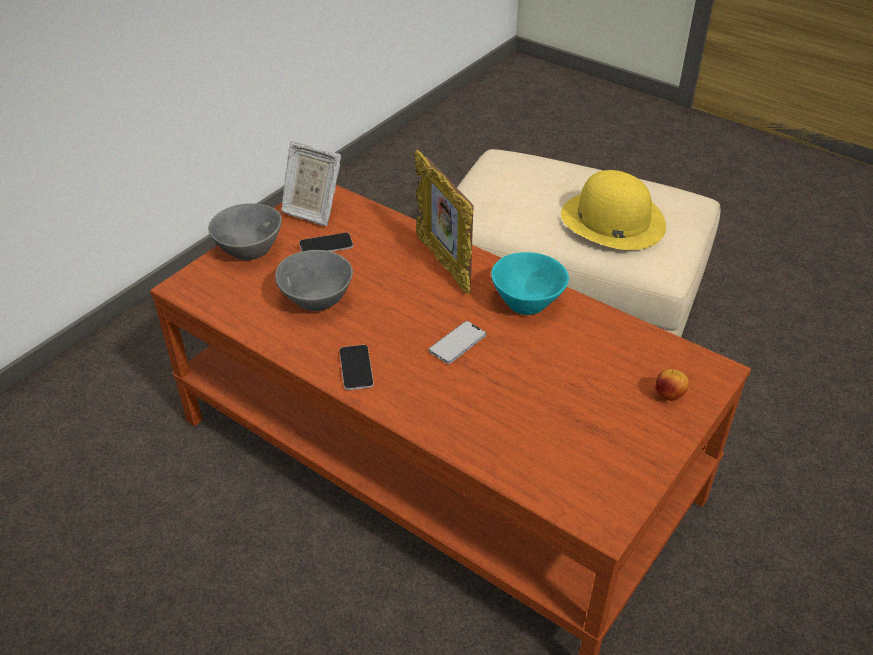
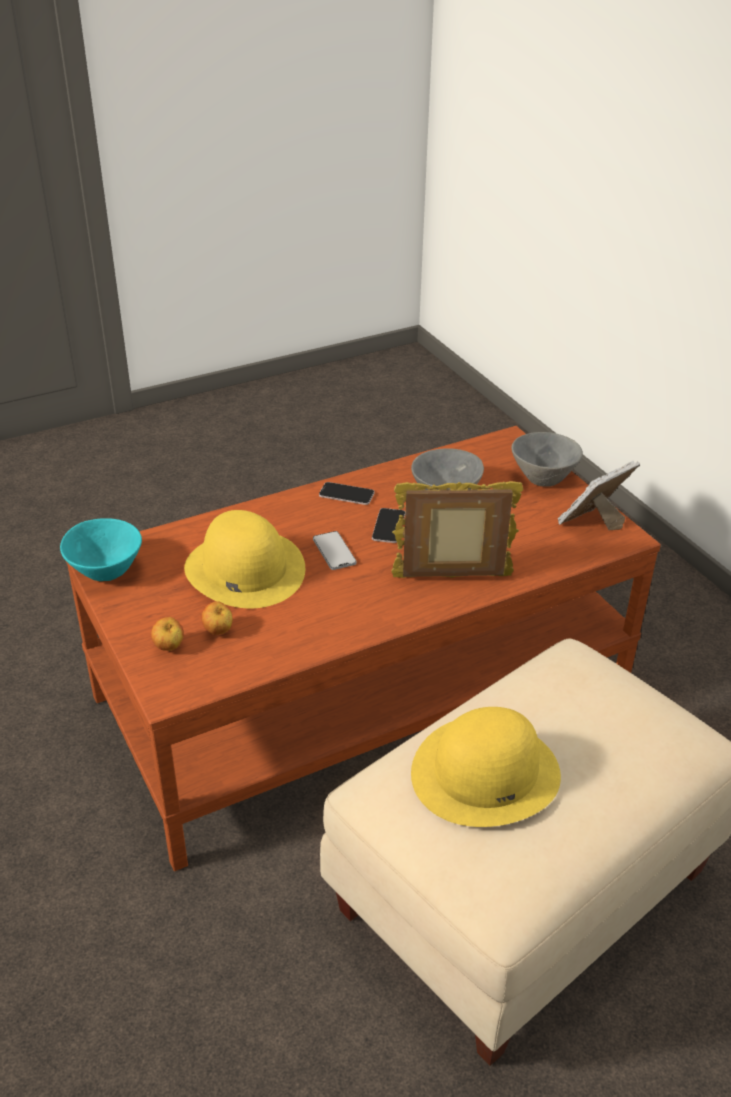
camera: 115 degrees right, 5 degrees down
(326, 245) = (528, 518): phone -> phone (388, 526)
(529, 303) = (355, 612): turquoise bowl -> turquoise bowl (104, 572)
(529, 393) = (244, 569): none -> yellow hat
(623, 373) = (218, 631): none -> apple

